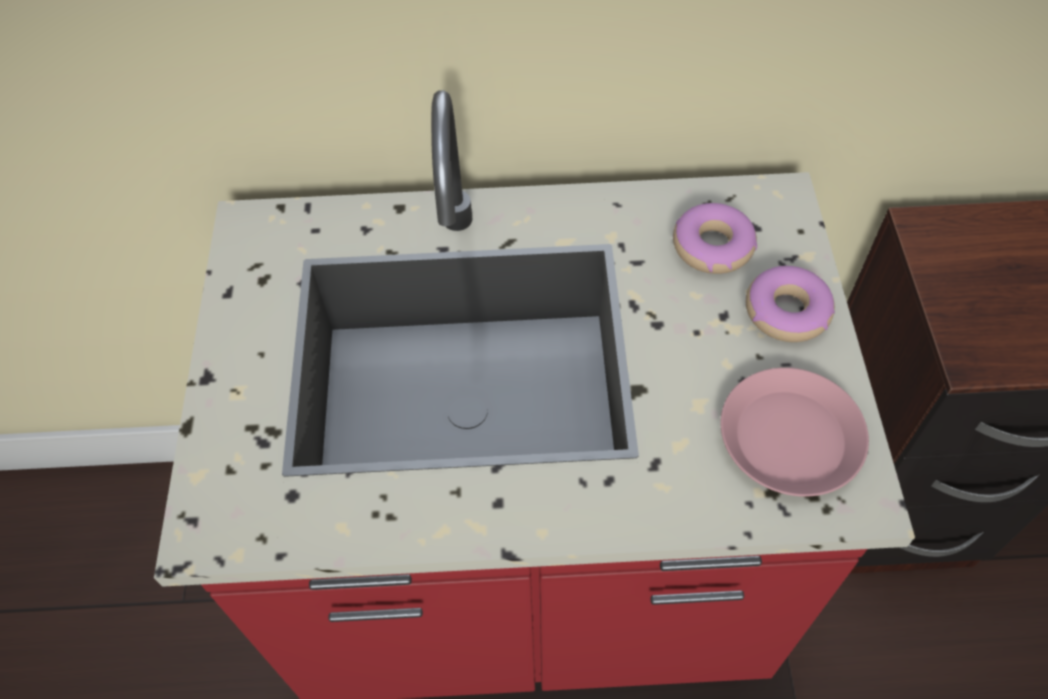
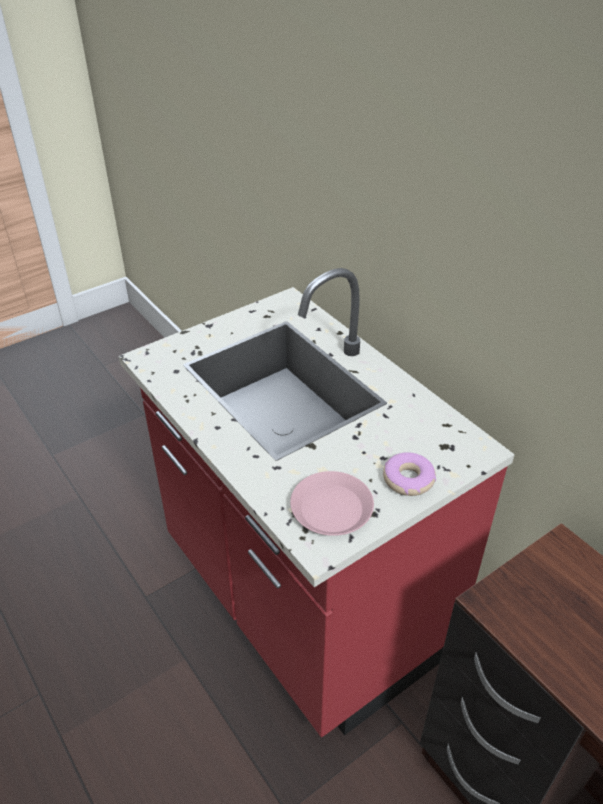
camera: 55 degrees right, 15 degrees down
(712, 247) = (422, 437): donut -> none

